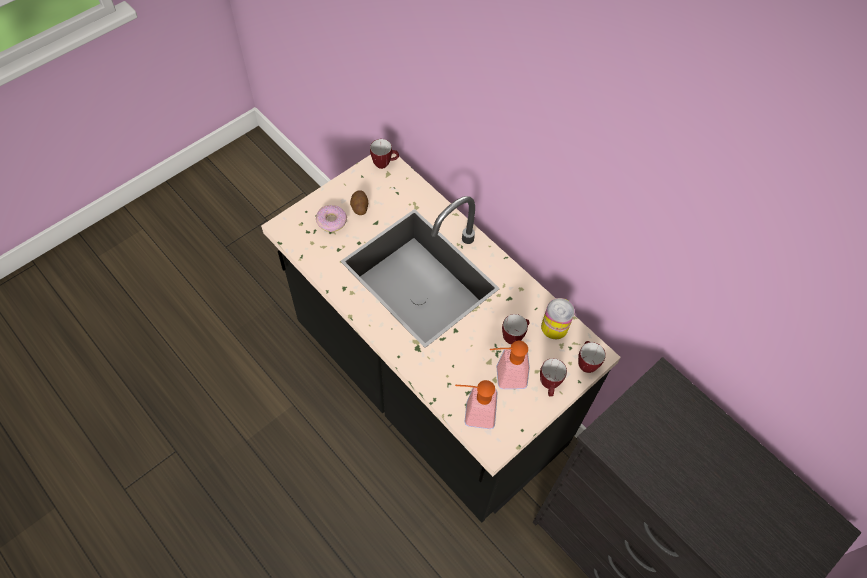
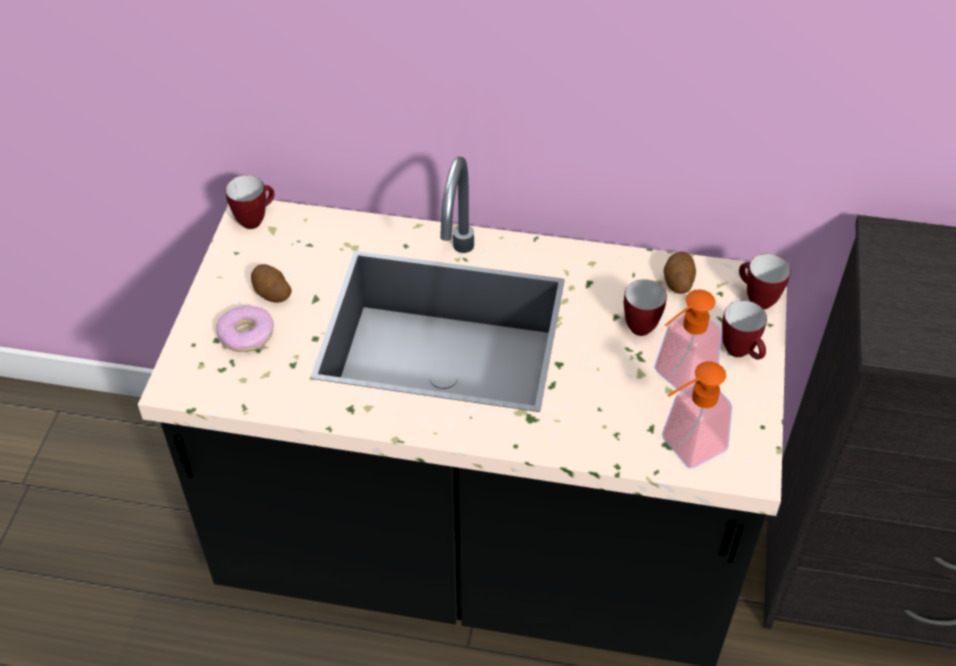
camera: 35 degrees left, 10 degrees down
(554, 327) = (678, 281): can -> potato

